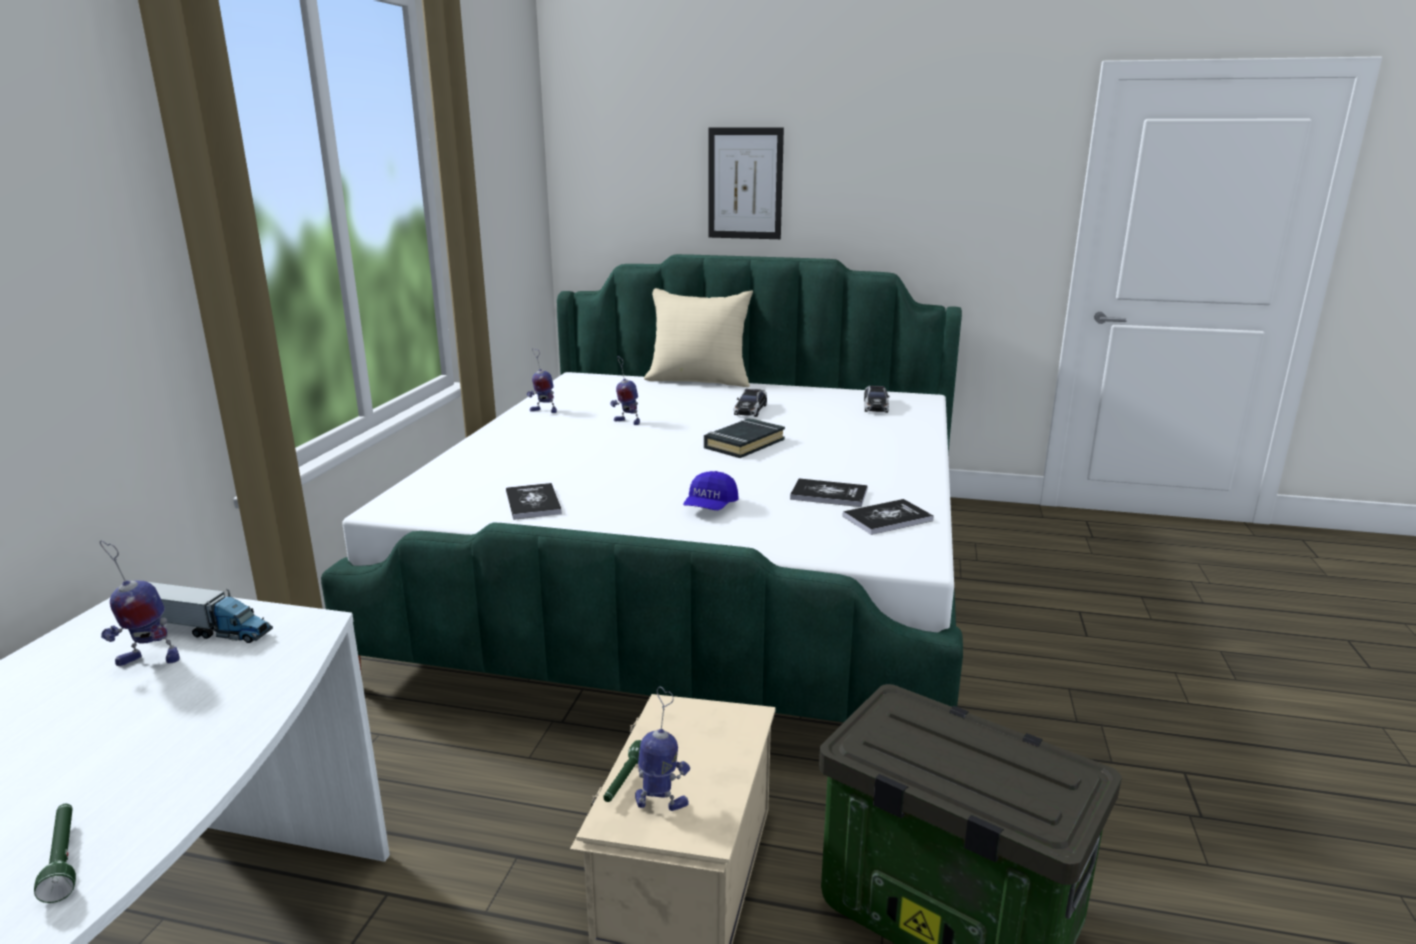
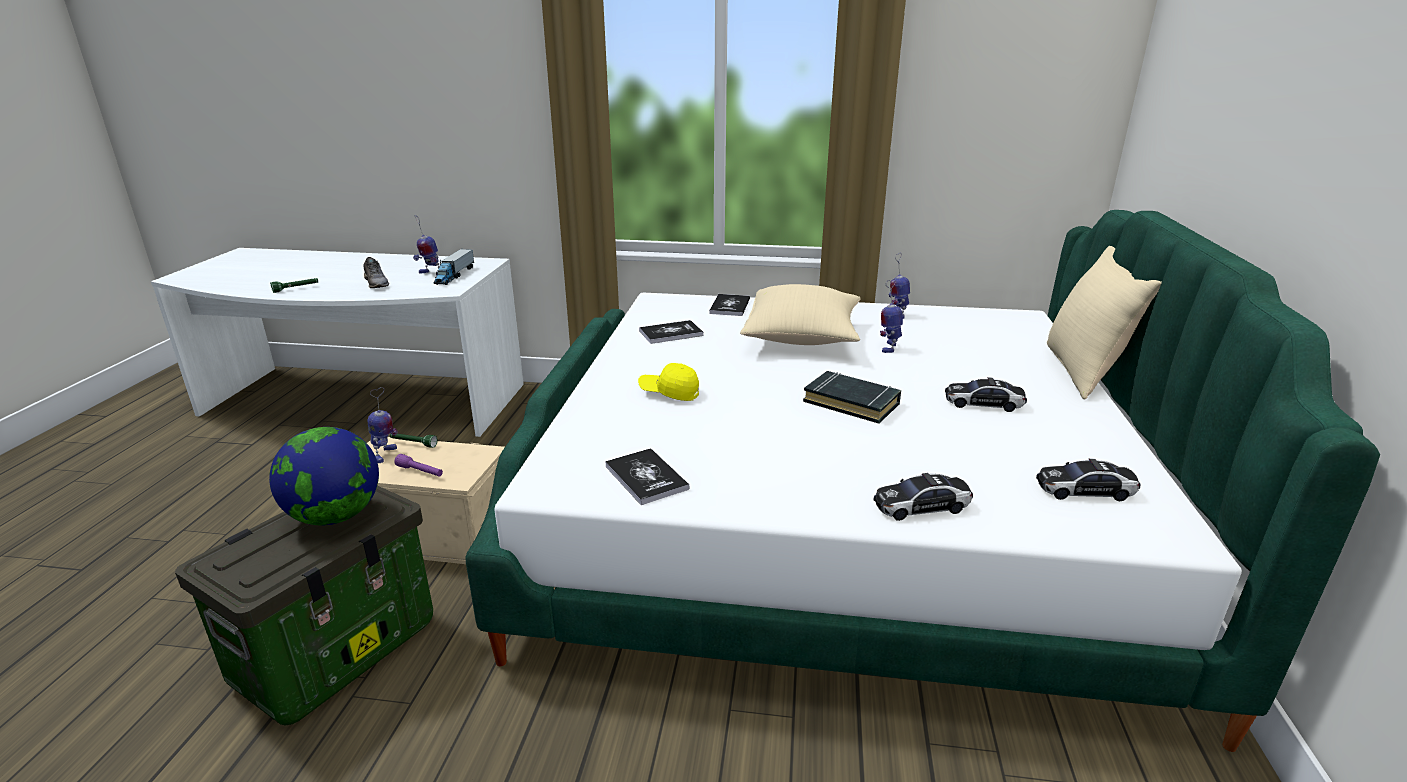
camera: 85 degrees right, 5 degrees up
(148, 660) = (430, 273): toy robot -> toy robot turned 60 degrees counterclockwise
(158, 721) = (377, 283): none -> grey shoe
(588, 448) = (802, 339): none -> beige pillow
(710, 507) = (669, 393): blue cap -> yellow cap
(722, 754) = (420, 472): none -> purple flashlight
(745, 184) = (1249, 127): picture -> none
(829, 494) = (709, 447): book -> book (730, 306)
(906, 442) = (921, 506): none -> toy car
(927, 737) = (336, 516): none -> globe

